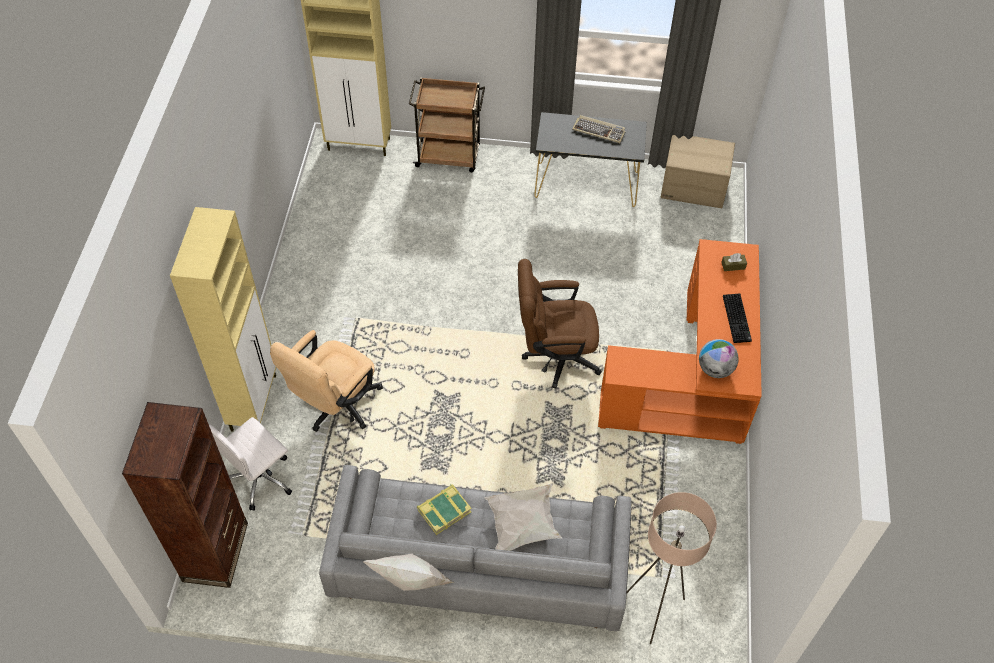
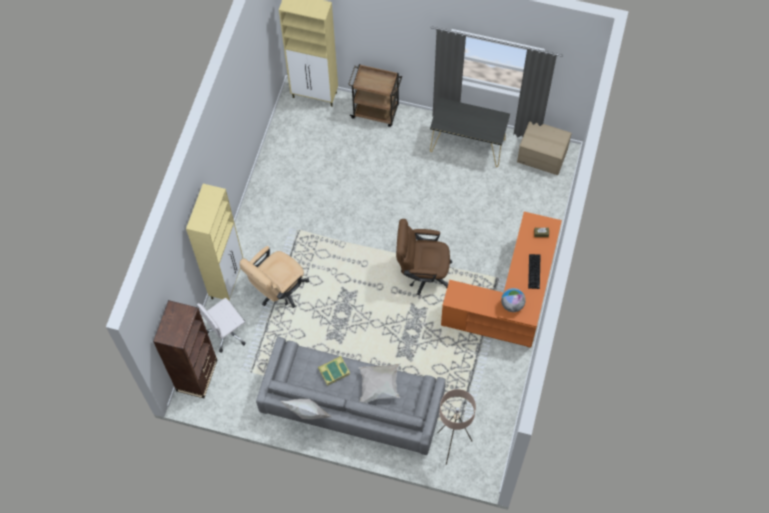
camera: 10 degrees right, 10 degrees up
(599, 130) = (476, 117): keyboard -> none

